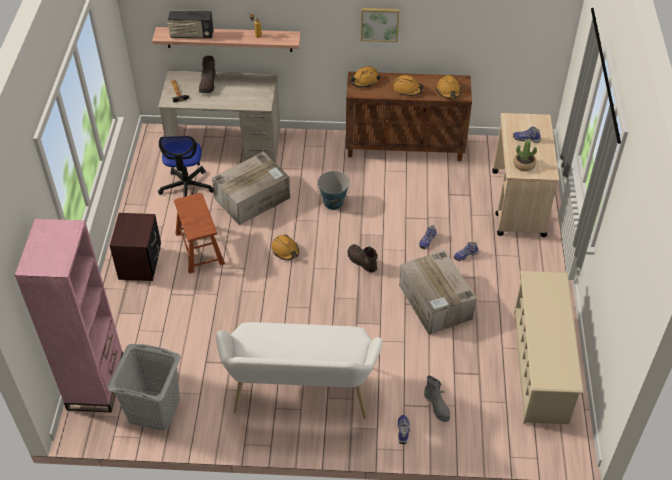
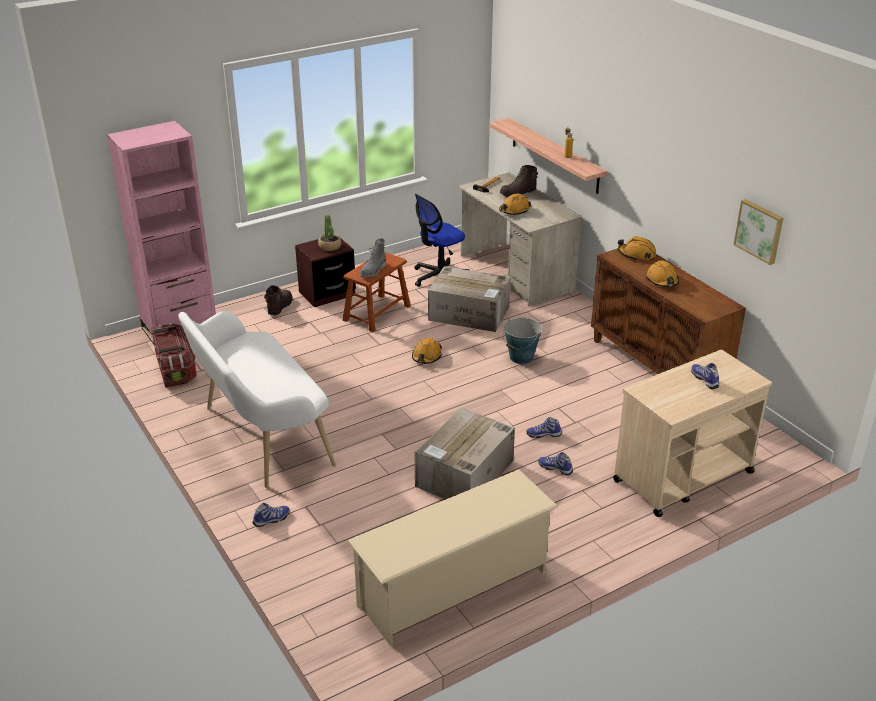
camera: 55 degrees right, 15 degrees down
(154, 410) = (175, 367): grey laundry basket -> storage box
(192, 35) = (522, 133): radio -> none
(361, 262) = (464, 405): brown boot -> brown boot (279, 307)
(379, 23) = (672, 191): picture -> picture (760, 231)
(437, 406) = (324, 530): grey boot -> grey boot (374, 271)
(448, 91) = (699, 303): orange hard hat -> orange hard hat (514, 210)
(524, 164) = (660, 392): potted plant -> potted plant (330, 246)

